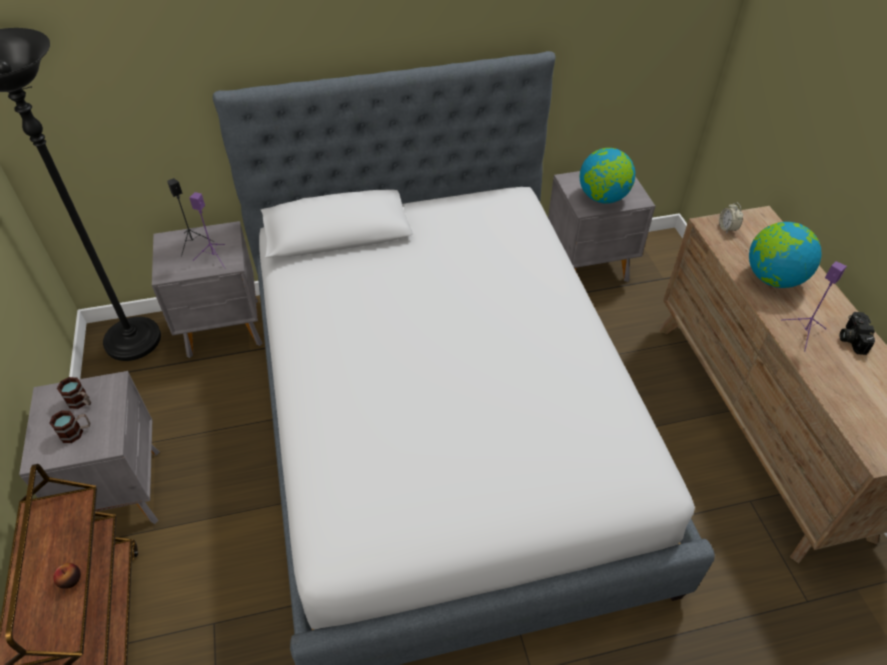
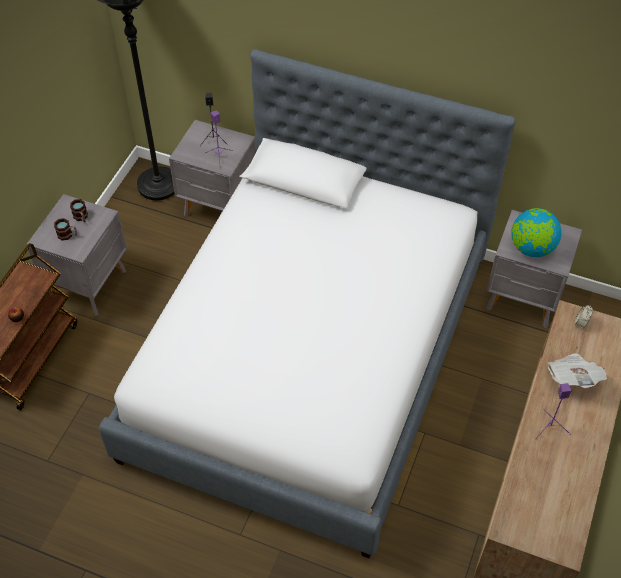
camera: 35 degrees right, 5 degrees up
(773, 278) = (573, 378): globe -> newspaper
(851, 338) = (581, 451): camera -> none

